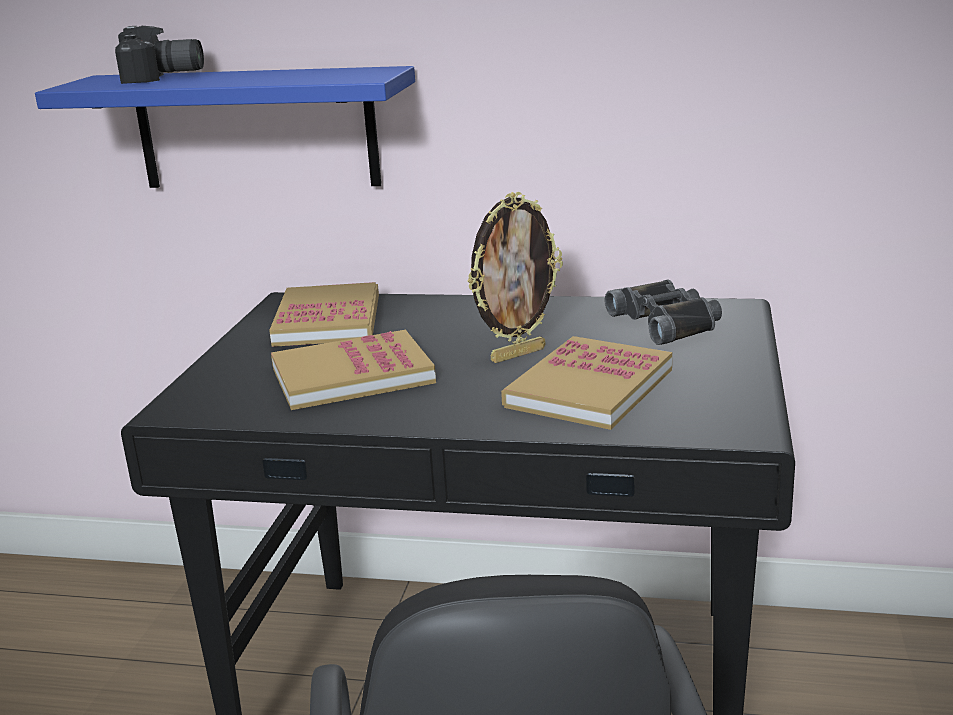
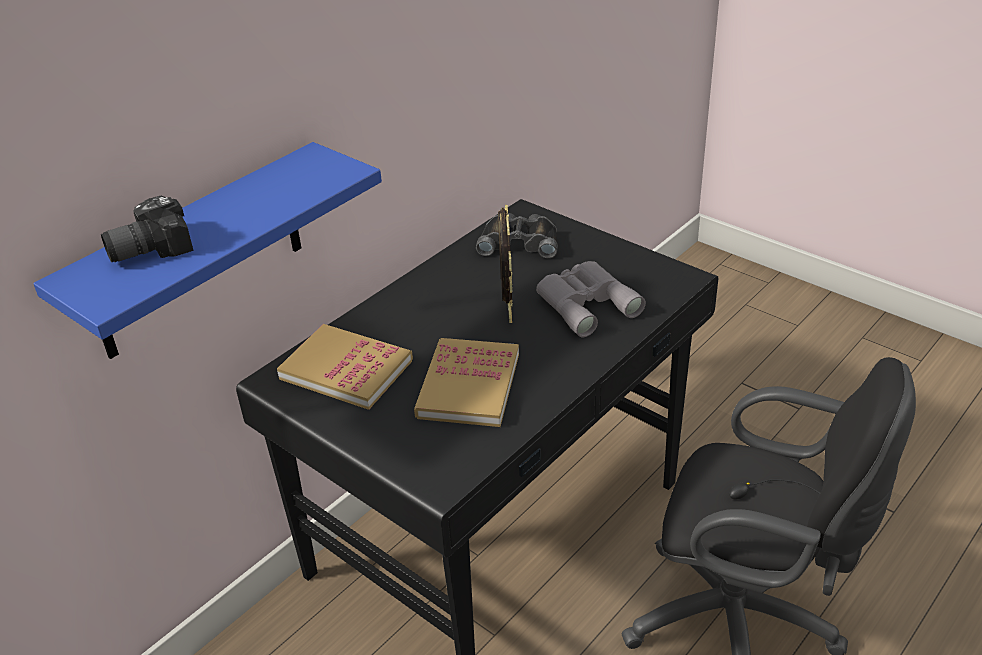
camera: 60 degrees left, 15 degrees up
(163, 77) = (148, 248): camera -> camera turned 150 degrees counterclockwise
(589, 388) = (585, 303): book -> grey binoculars

